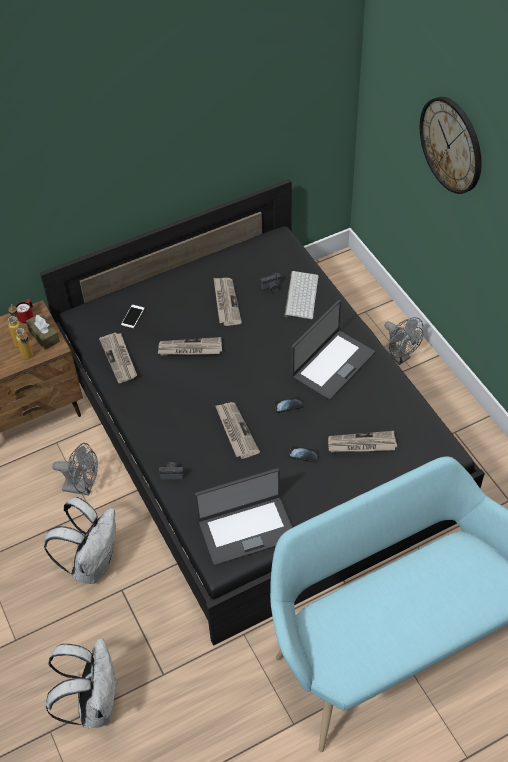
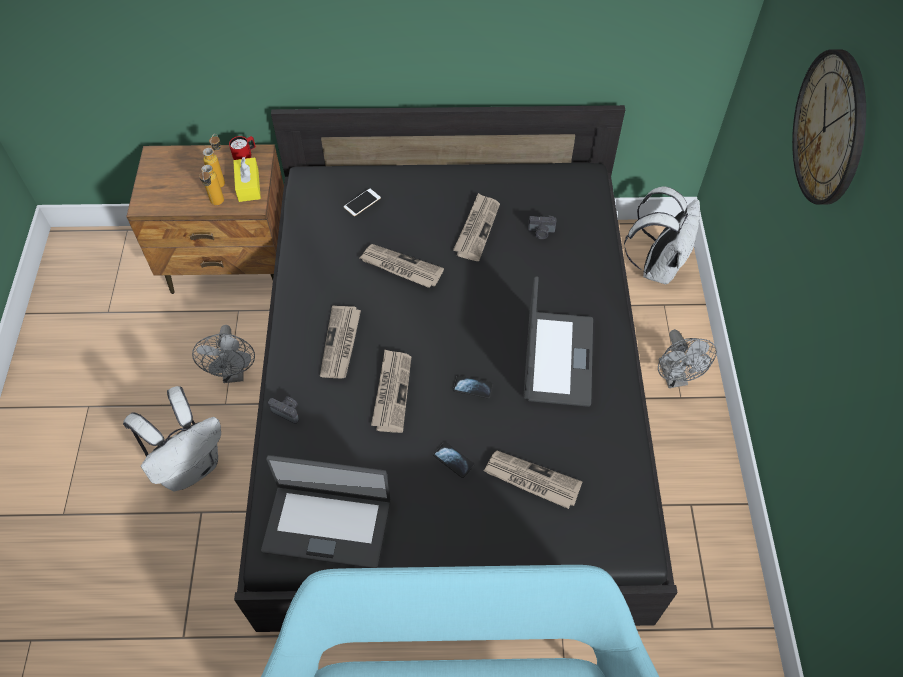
camera: 25 degrees right, 5 degrees up
(44, 336) = (248, 185): brown tissue box -> yellow tissue box
(83, 487) = (234, 373): grey fan -> grey fan turned 45 degrees clockwise
(94, 703) = (92, 632): white backpack -> white backpack (657, 266)
(119, 359) = (317, 246): newspaper -> newspaper (341, 344)
(300, 295) = (570, 255): keyboard -> none
(332, 364) = (557, 359): laptop -> laptop turned 60 degrees counterclockwise

